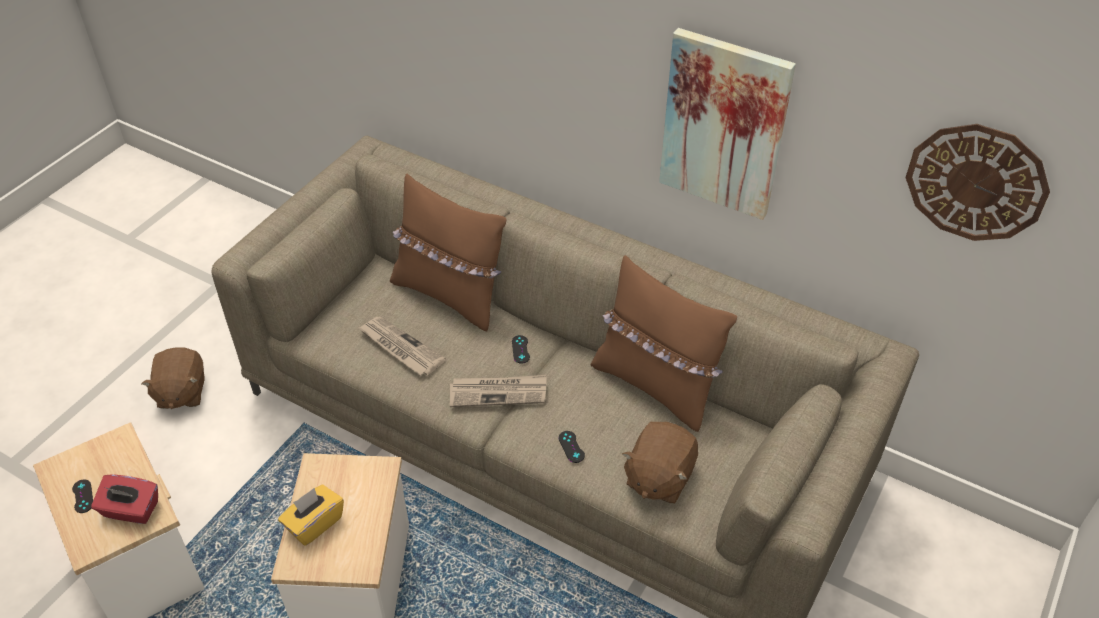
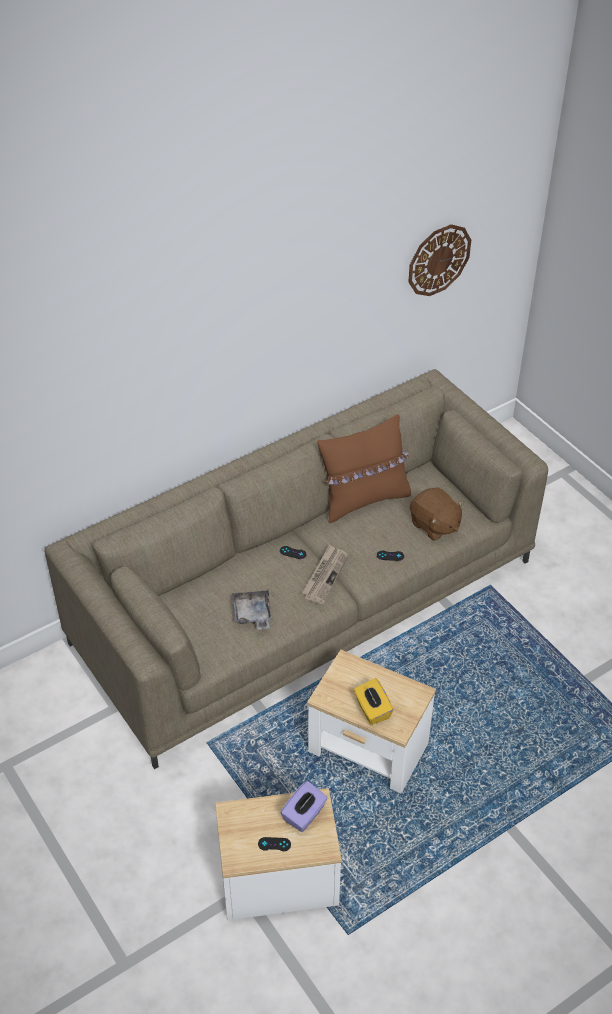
camera: 65 degrees left, 0 degrees up
(131, 510) = (304, 815): red tissue box -> purple tissue box
(181, 393) = (121, 820): brown plush toy -> none
(400, 348) = (252, 614): newspaper -> grey tray
(450, 295) = (216, 573): brown pillow -> none
(724, 124) = (309, 328): picture -> none

